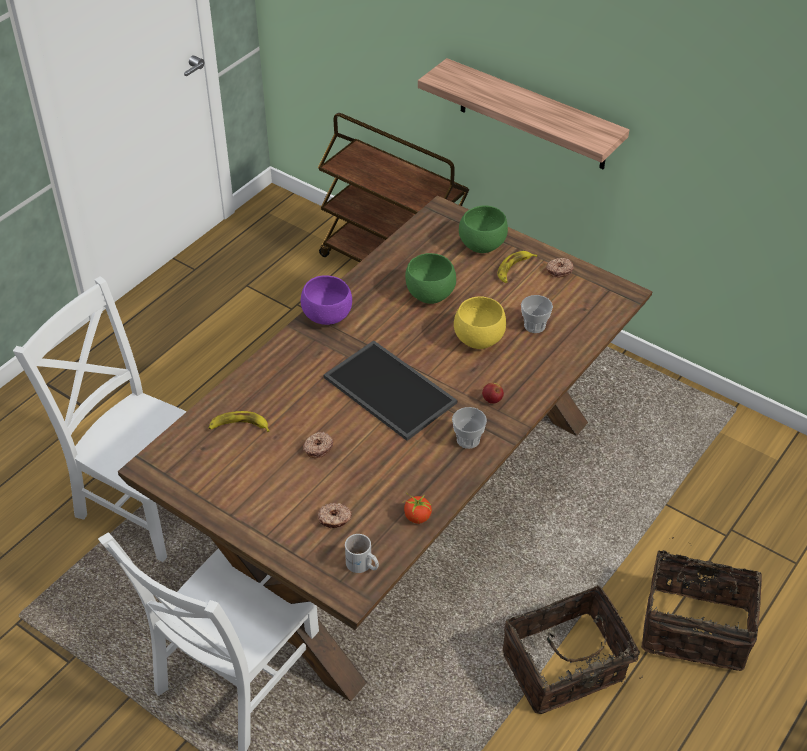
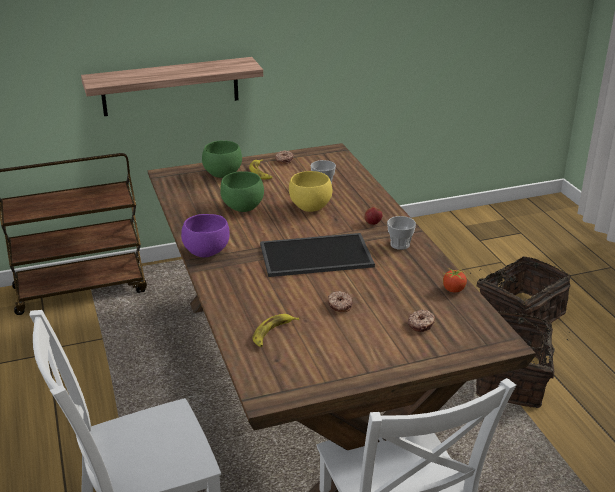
camera: 55 degrees left, 15 degrees down
(362, 565) = (480, 329): white mug -> none

